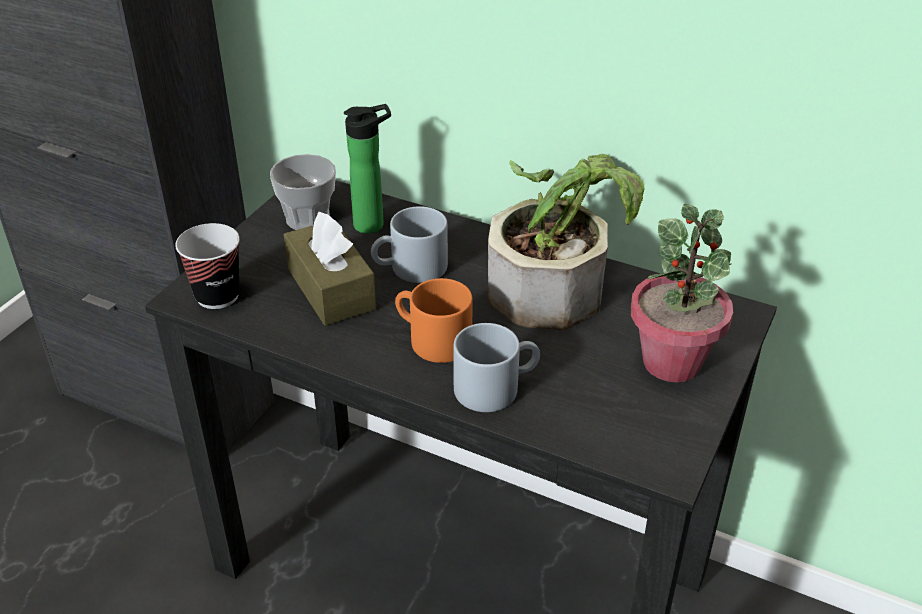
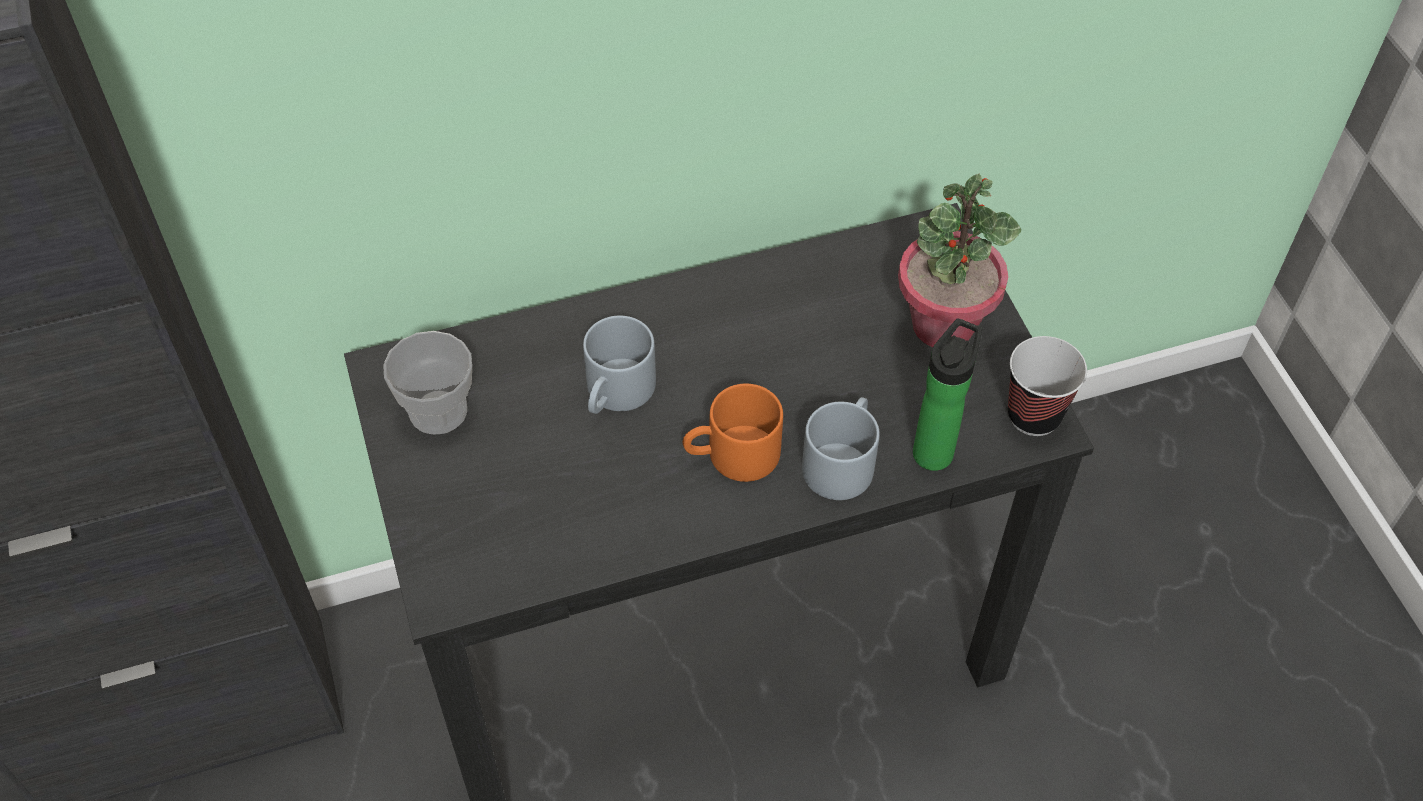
camera: 45 degrees left, 15 degrees up
(217, 296) = (473, 569): cup -> cup (1034, 415)
(331, 289) = (572, 474): brown tissue box -> none
(373, 224) = (513, 367): bottle -> bottle (935, 449)
(556, 284) = (764, 312): potted plant -> none

